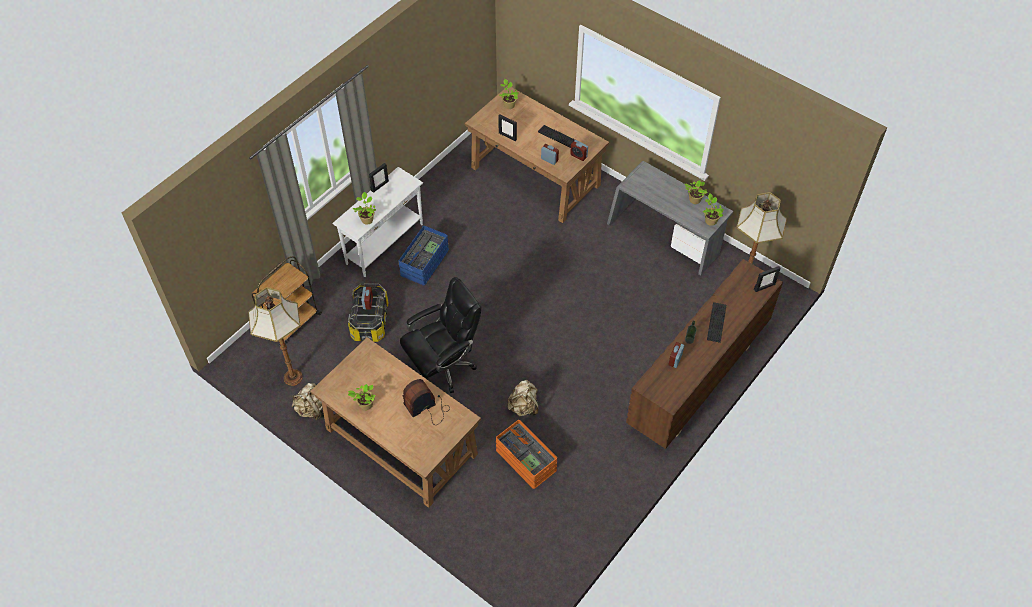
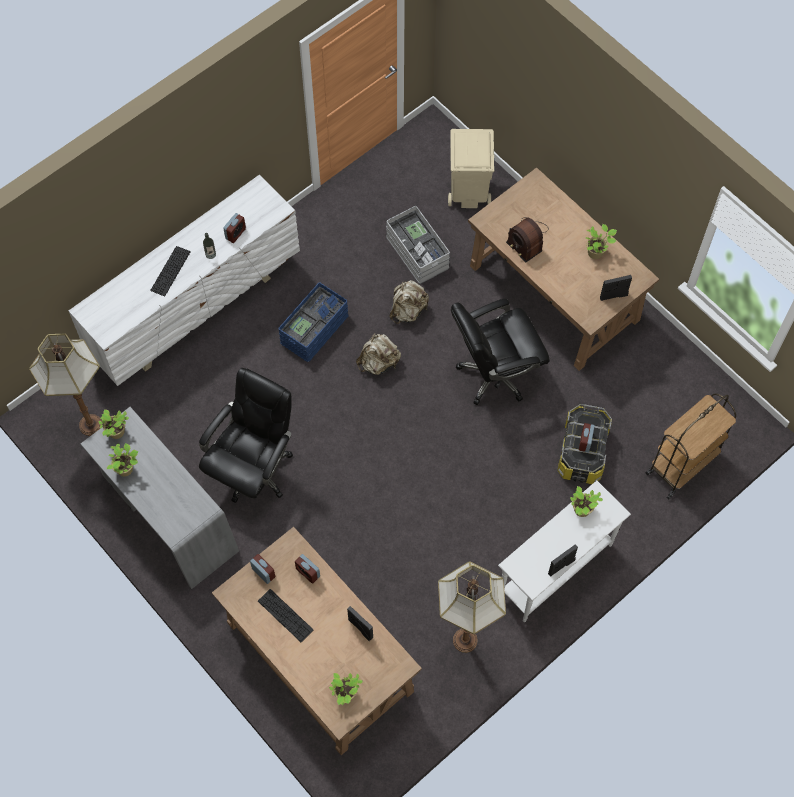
camera: 170 degrees left, 10 degrees up
(292, 378) = (681, 390): floor lamp -> floor lamp (466, 640)
(312, 409) = (656, 346): beige backpack -> beige backpack (378, 363)
(425, 262) = (502, 530): blue storage box -> blue storage box (314, 328)
(427, 407) = (526, 239): radio -> radio turned 75 degrees clockwise
(489, 526) = (468, 191): none -> beige trash can
(525, 460) = (418, 252): orange storage box -> grey storage box
(612, 273) = (254, 471): none -> black office chair
(698, 381) = (196, 310): brown cabinet -> white cabinet
(764, 287) = (94, 307): picture frame -> picture frame (613, 296)

